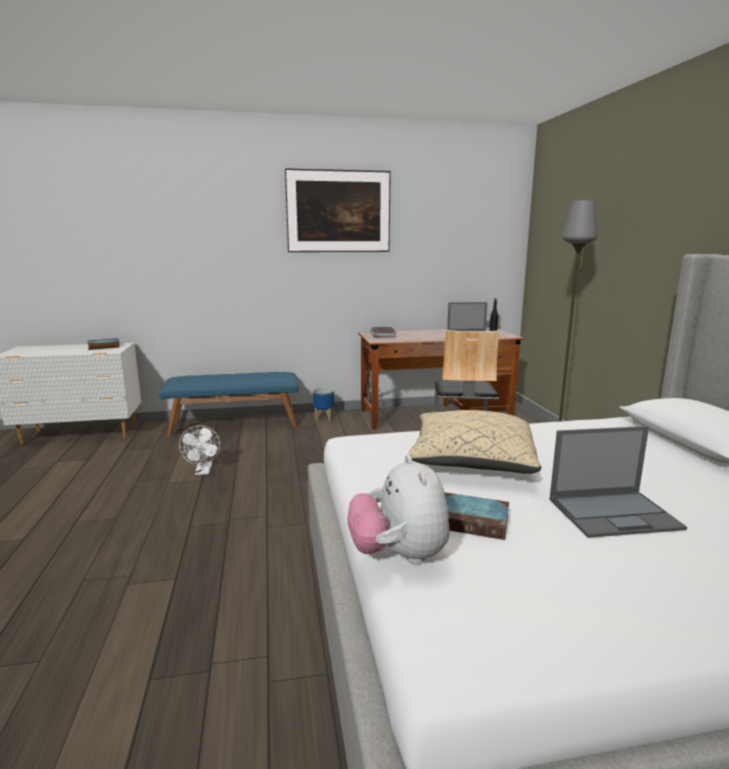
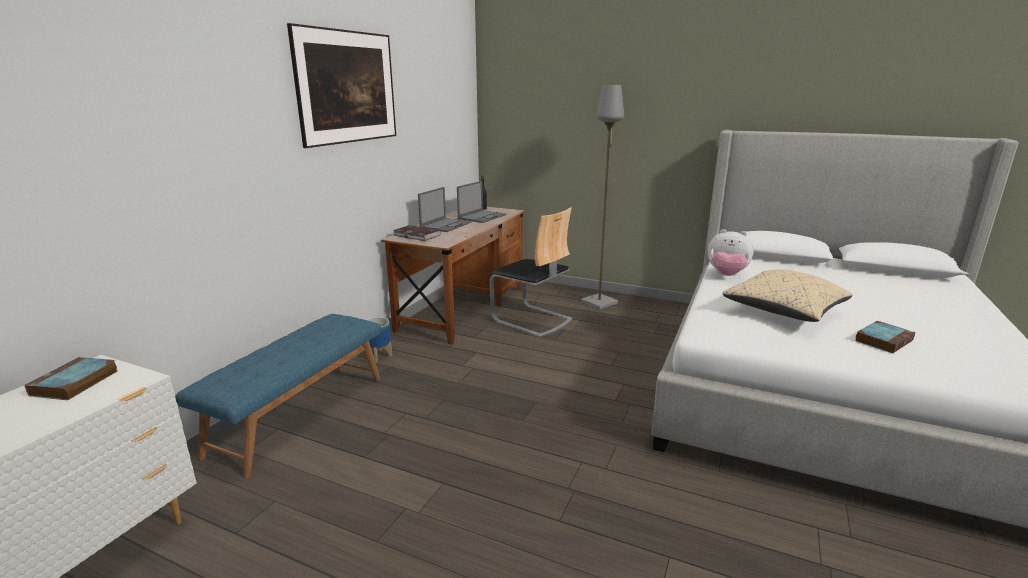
camera: 55 degrees left, 5 degrees up
(203, 471) = (420, 475): white fan -> none
(399, 555) = (935, 373): plush toy -> plush toy (726, 275)
(615, 513) = (879, 306): laptop -> laptop (446, 225)

